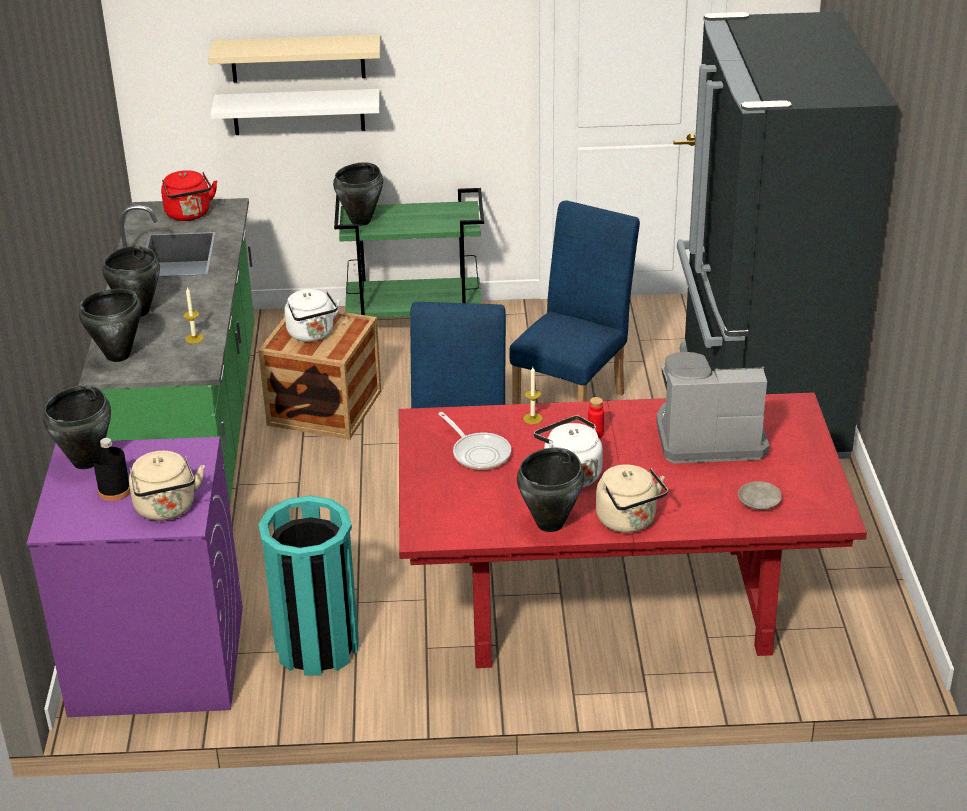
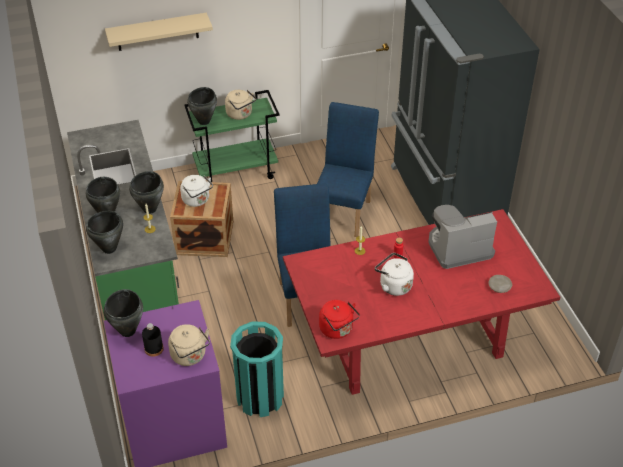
camera: 15 degrees left, 10 degrees up
(189, 215) = (107, 137): red kettle -> red kettle (337, 330)
(298, 112) = (159, 62): white shelf -> none
(478, 453) = (339, 279): frying pan -> none
(551, 523) = (396, 320): black cooking pot -> black cooking pot (150, 209)
(629, 521) = (436, 311): beige kettle -> beige kettle (240, 114)

